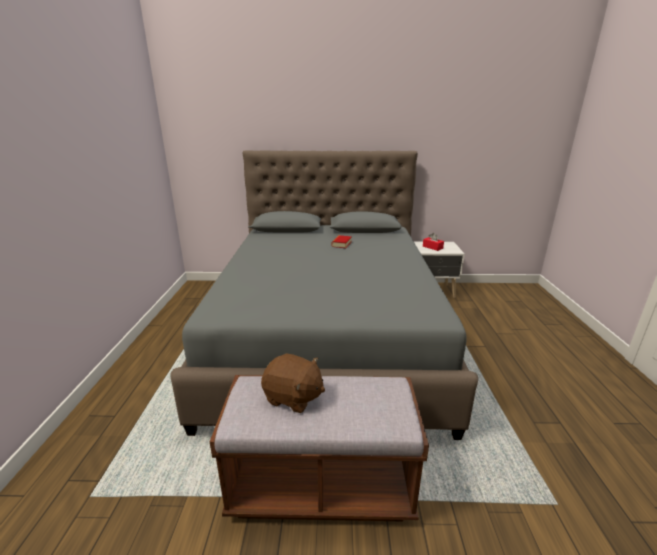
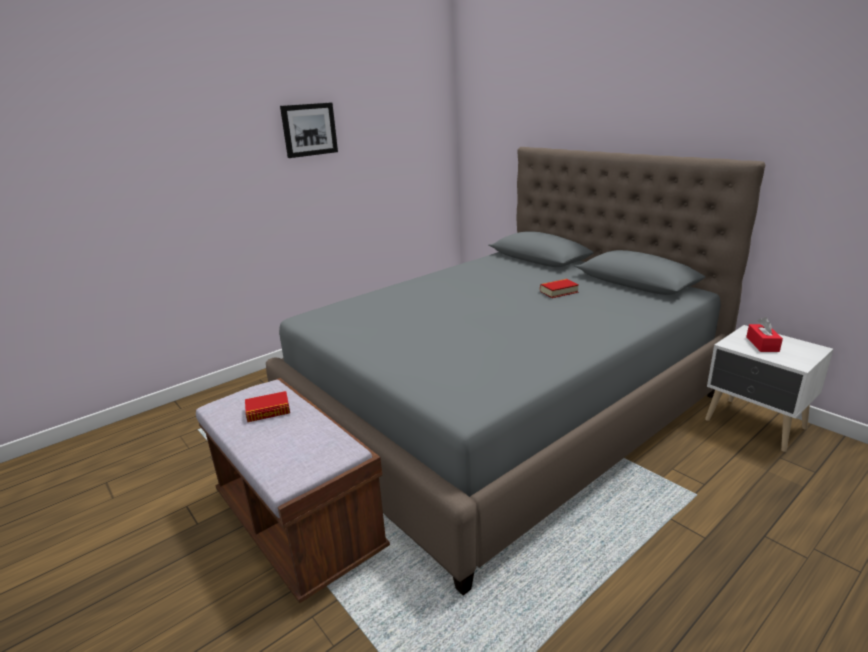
camera: 50 degrees right, 0 degrees up
(71, 136) = (309, 129): none -> picture
(293, 397) = (268, 411): brown plush toy -> book

